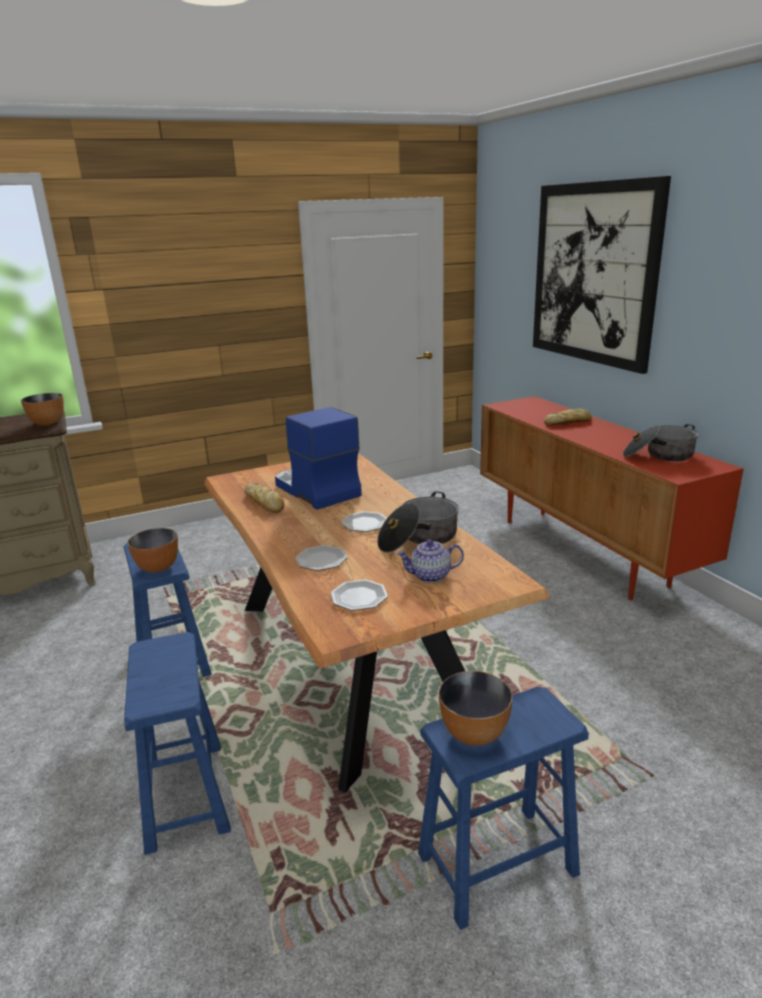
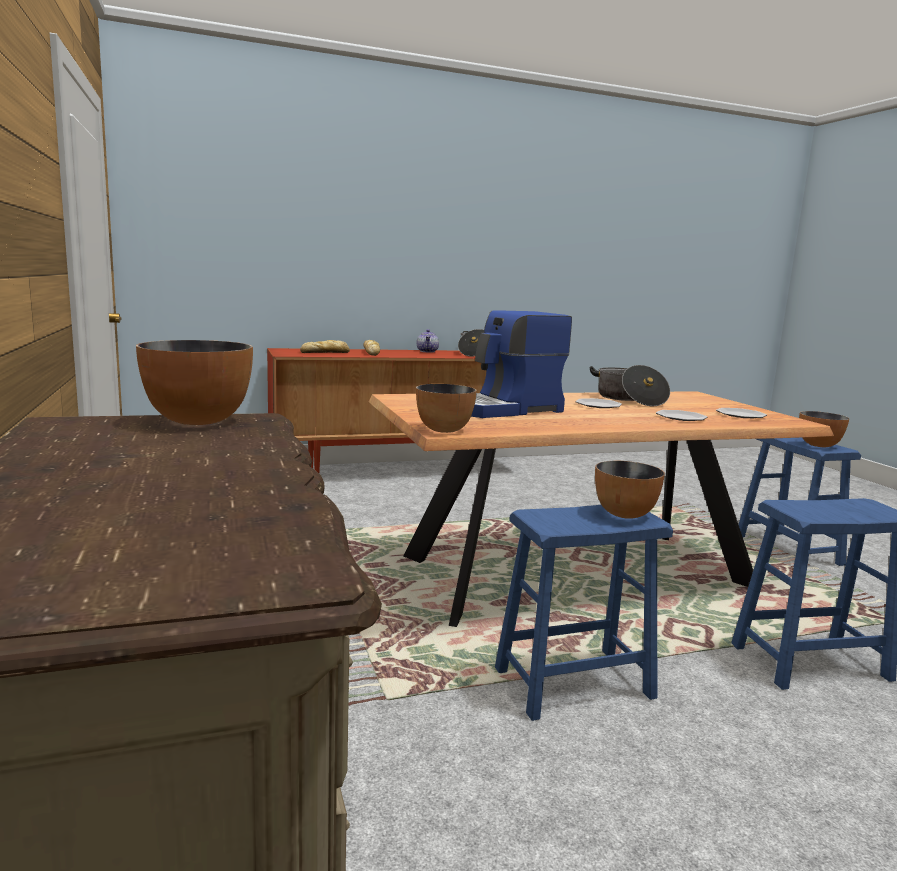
camera: 85 degrees left, 10 degrees down
(230, 478) = (443, 430): none -> bowl
(265, 503) = (539, 423): bread -> bread (326, 352)
(430, 576) = (694, 402): teapot -> teapot (427, 351)
(593, 274) = (342, 215): picture -> none

